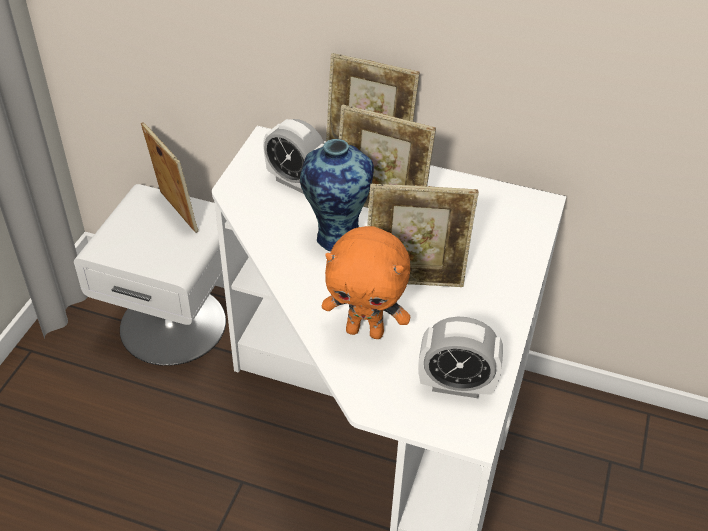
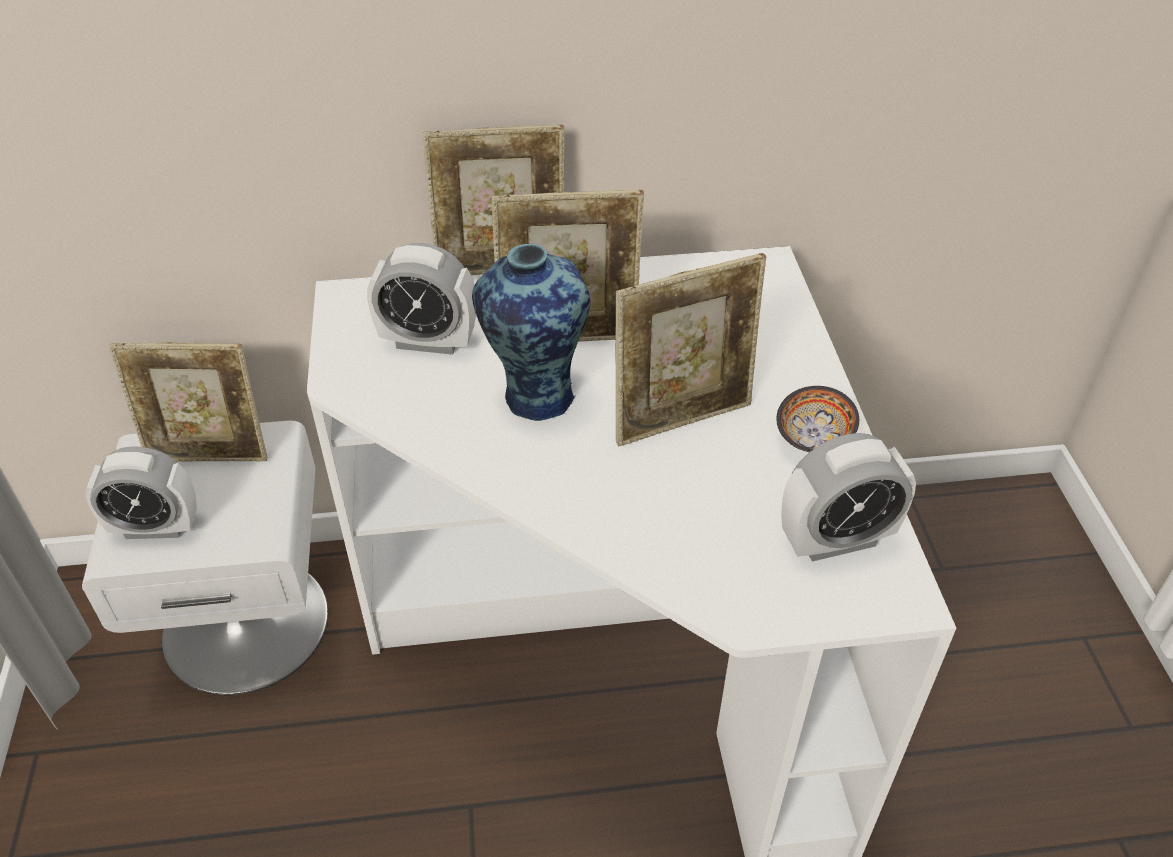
camera: 25 degrees left, 0 degrees up
(125, 243) = (156, 527): none -> alarm clock
(175, 212) = (210, 456): picture frame -> picture frame turned 150 degrees clockwise
(365, 330) = (667, 513): orange plush toy -> none
(488, 321) = (814, 437): none -> bowl

